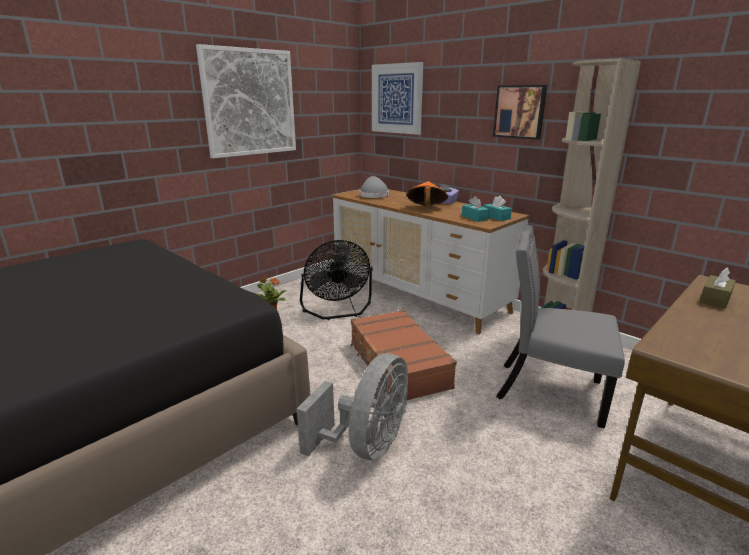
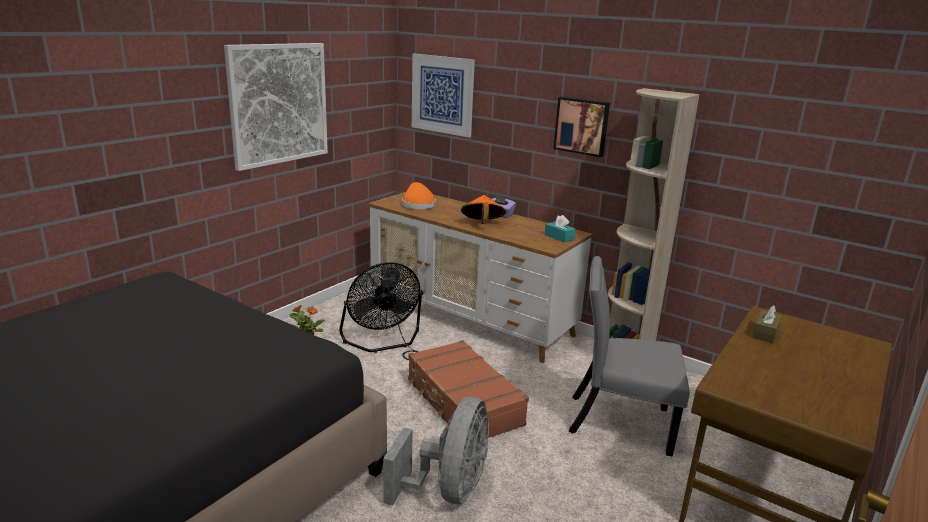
camera: 10 degrees left, 0 degrees up
(373, 195) = (417, 204): grey hat -> orange hat
(474, 218) = (537, 238): turquoise tissue box -> none

